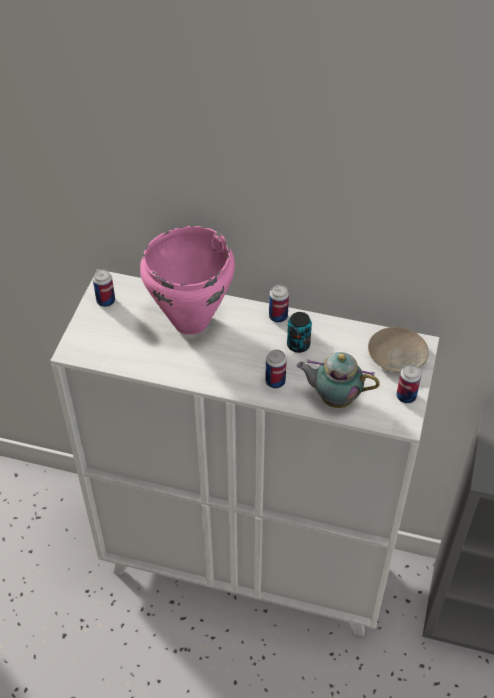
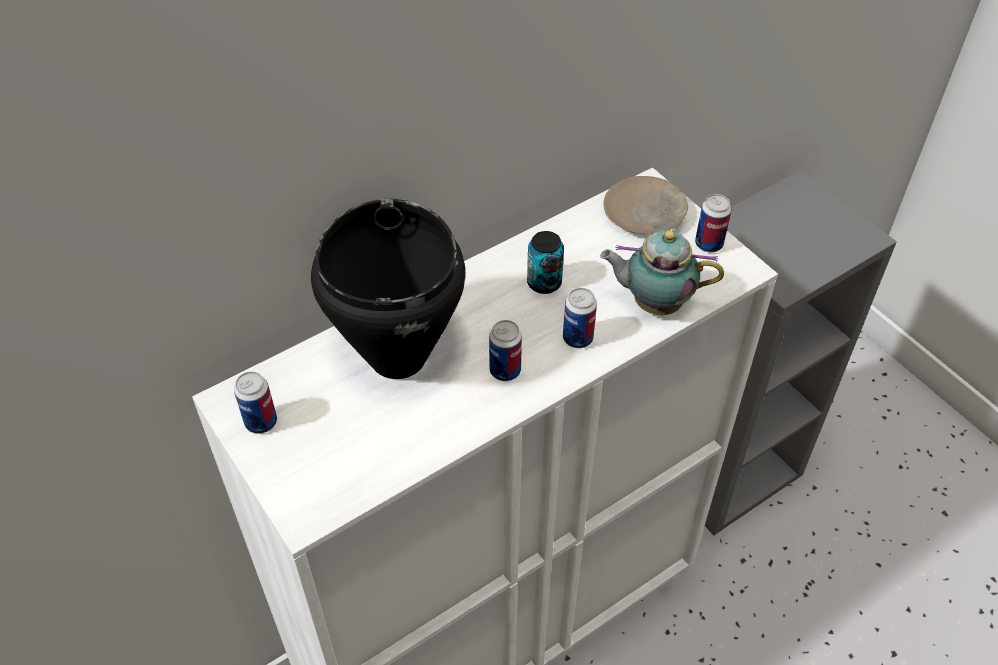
camera: 50 degrees left, 0 degrees up
(189, 321) = (396, 358): pink cooking pot -> black cooking pot
(278, 316) = (482, 272): can -> can (505, 371)
(334, 398) = (653, 303): teapot -> teapot turned 45 degrees clockwise

